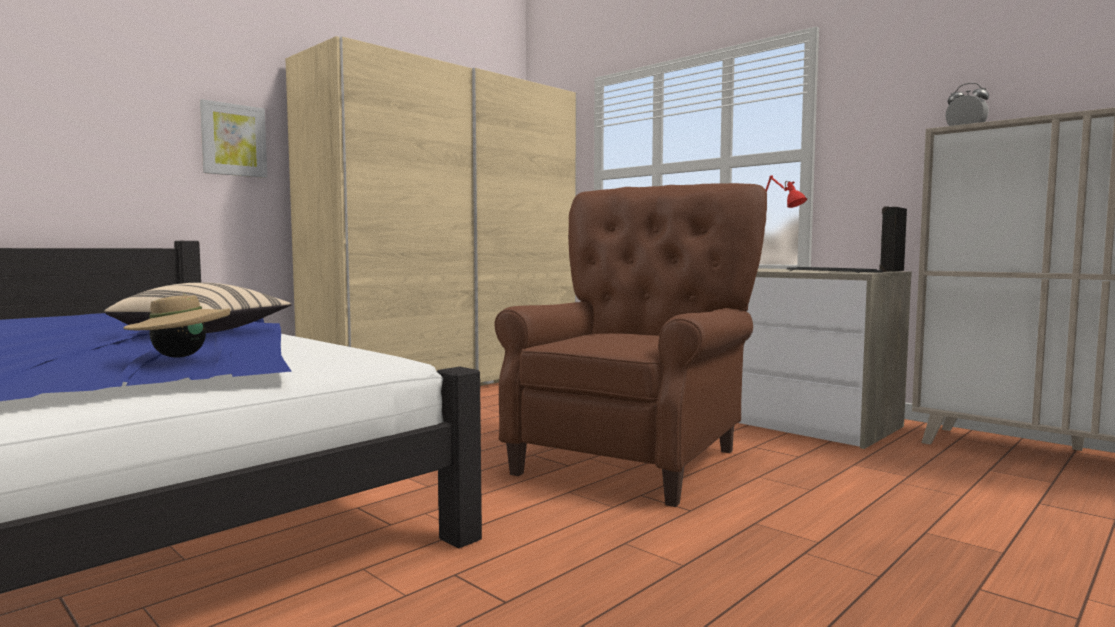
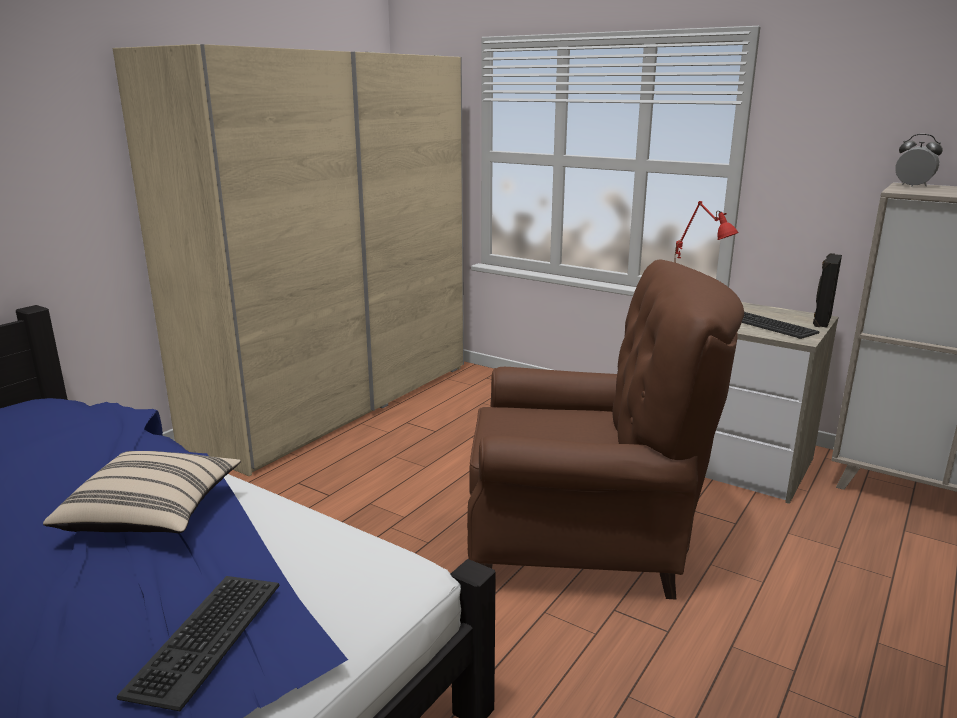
camera: 10 degrees left, 15 degrees up
(180, 356) = (205, 637): beige hat -> keyboard
(233, 140) = (64, 167): picture -> none
(633, 459) = (585, 545): brown armchair -> brown armchair turned 75 degrees clockwise

